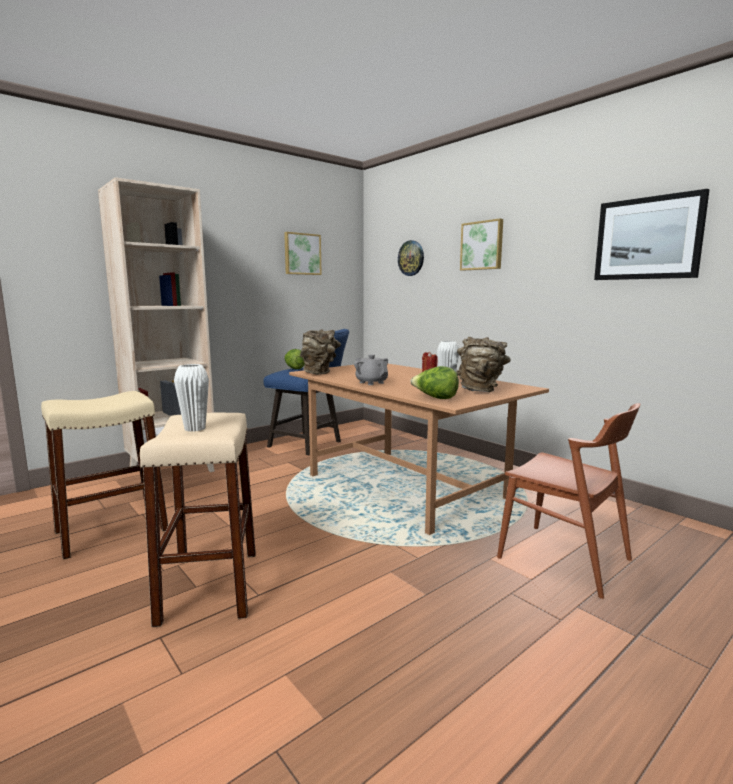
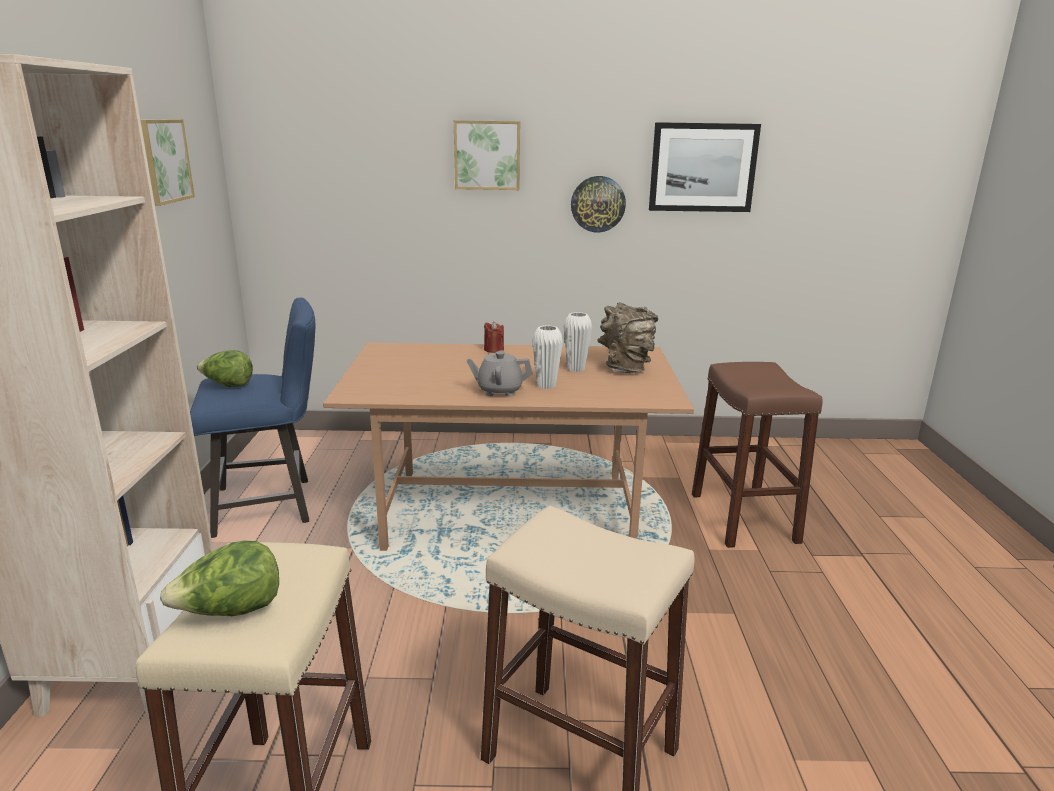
camera: 50 degrees left, 10 degrees up
(195, 429) = (600, 557): white vase -> white vase (546, 385)
(320, 373) = (376, 391): brown vase -> none
(411, 258) = (348, 162): wall clock -> wall clock (598, 204)
(435, 398) = (633, 397): lettuce -> lettuce (231, 612)
(564, 558) = (743, 518): brown chair -> brown stool

